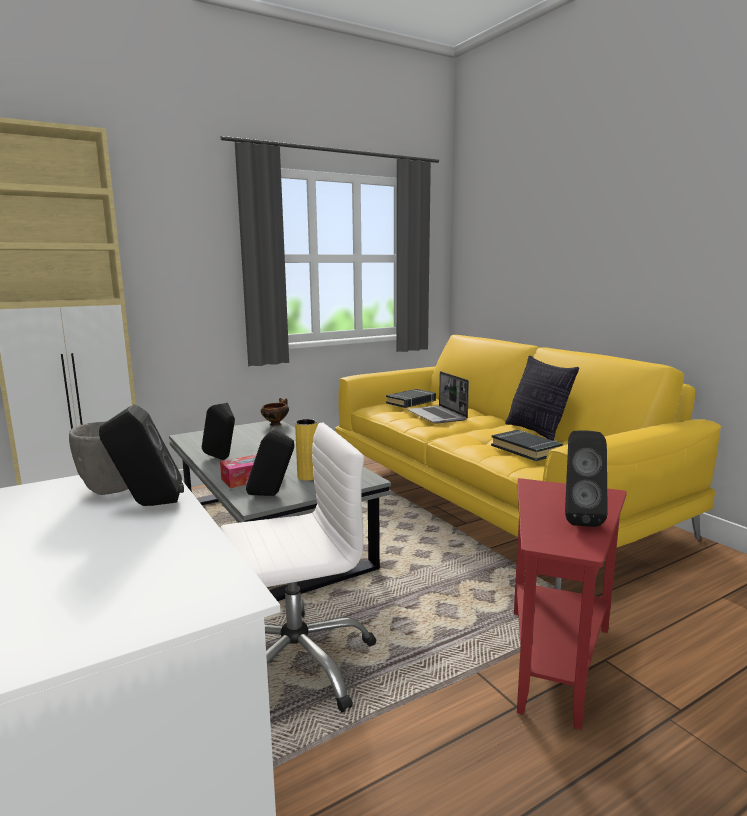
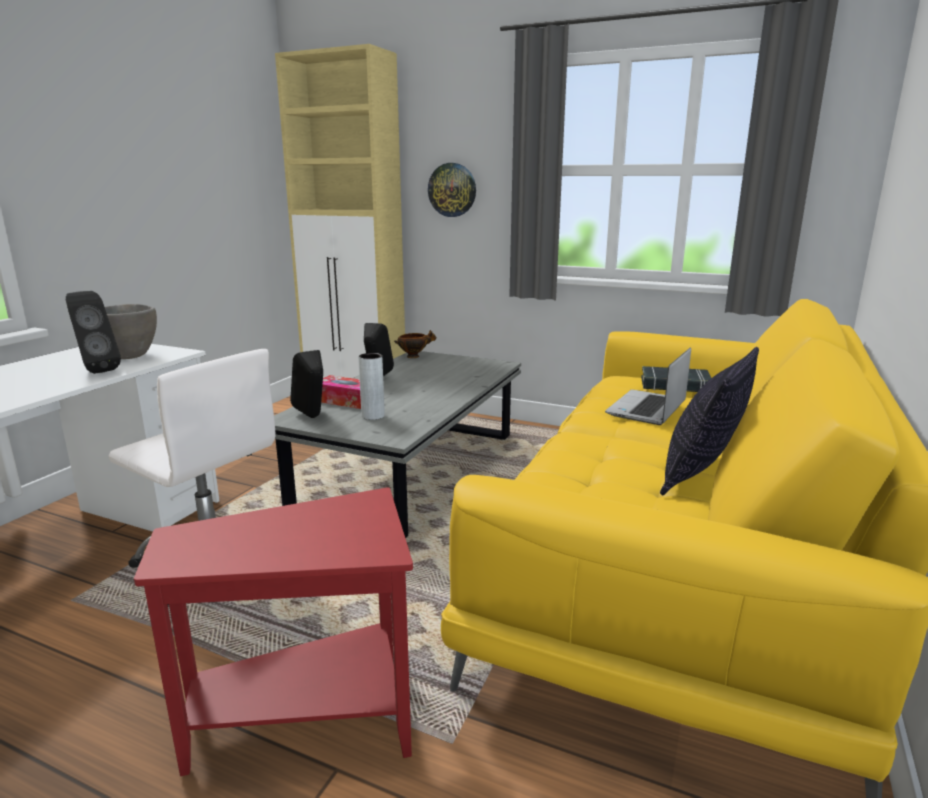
camera: 55 degrees right, 5 degrees up
(171, 276) = (452, 190): none -> wall clock
(276, 424) = (500, 366): bowl -> bowl (414, 356)
(308, 477) = (373, 416): yellow vase -> grey vase
(526, 450) = (595, 484): black book -> none
(579, 518) = (267, 545): black speaker -> none

